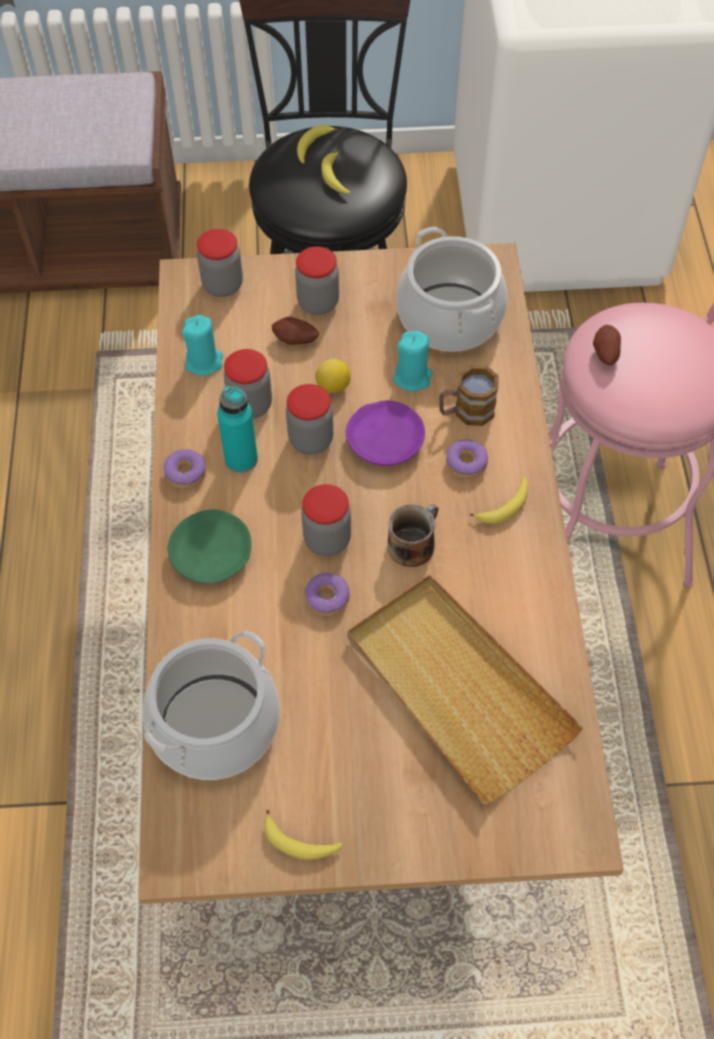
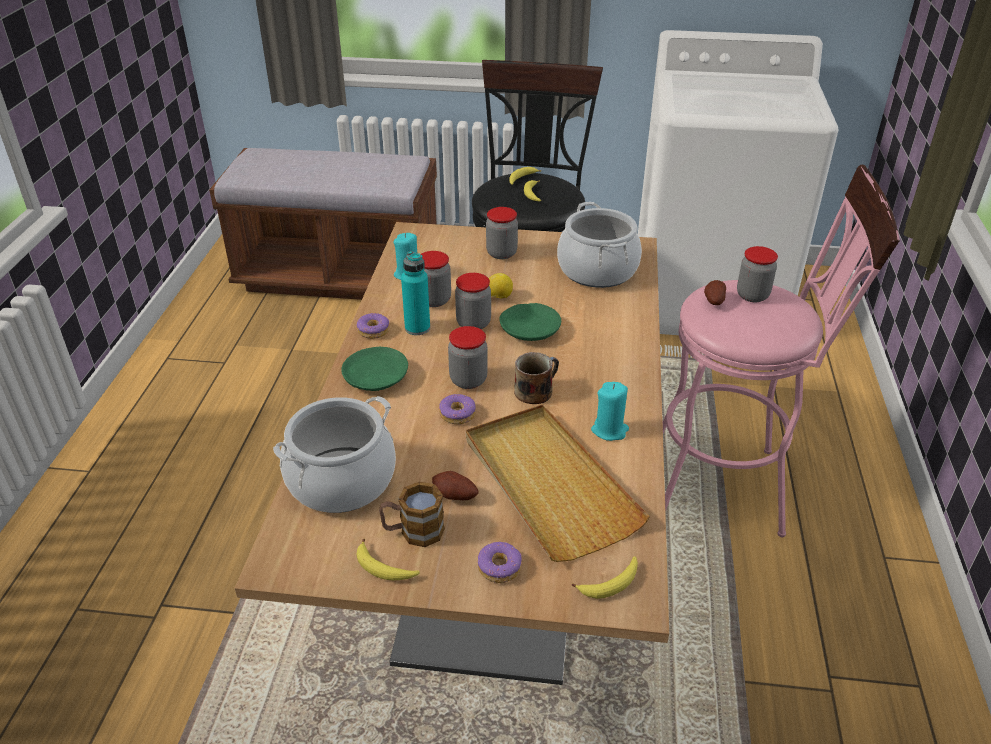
camera: 10 degrees right, 20 degrees down
(223, 285) = (436, 238): jar -> jar (752, 295)
(295, 341) = (478, 270): potato -> potato (454, 497)
(385, 441) = (530, 330): purple plate -> green plate
(412, 378) = (561, 298): turquoise candle -> turquoise candle (609, 430)
(466, 412) = (597, 321): mug -> mug (413, 531)
(466, 463) = (590, 349): donut -> donut (500, 567)
(505, 506) = (615, 377): banana -> banana (610, 583)

